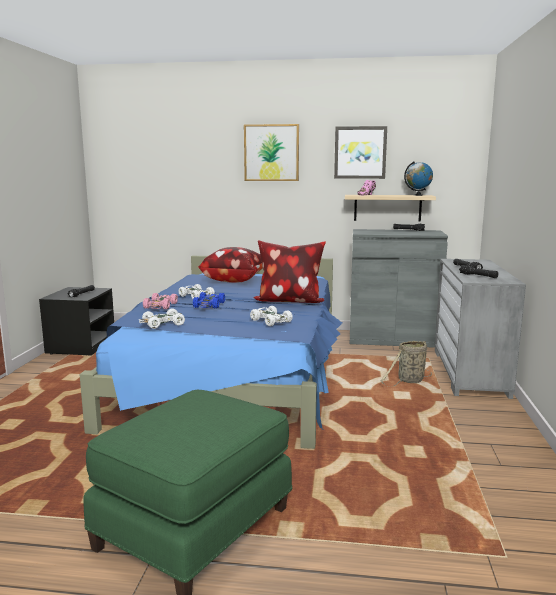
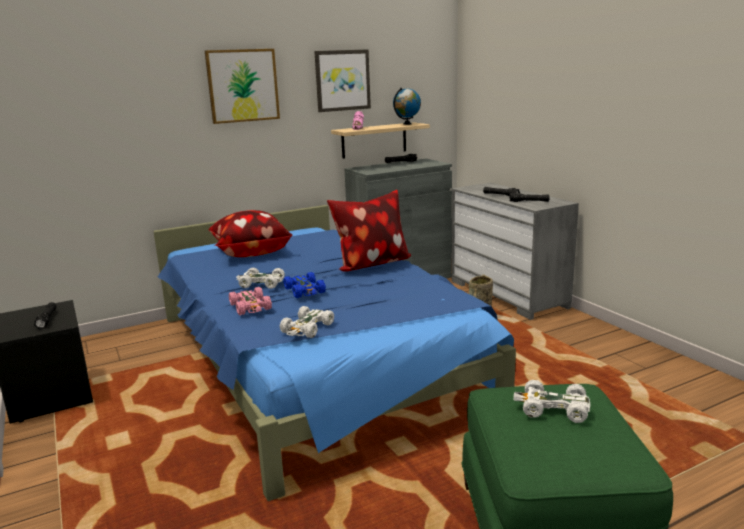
camera: 35 degrees left, 5 degrees up
(270, 321) = (409, 292): white toy car -> white toy car (552, 409)

